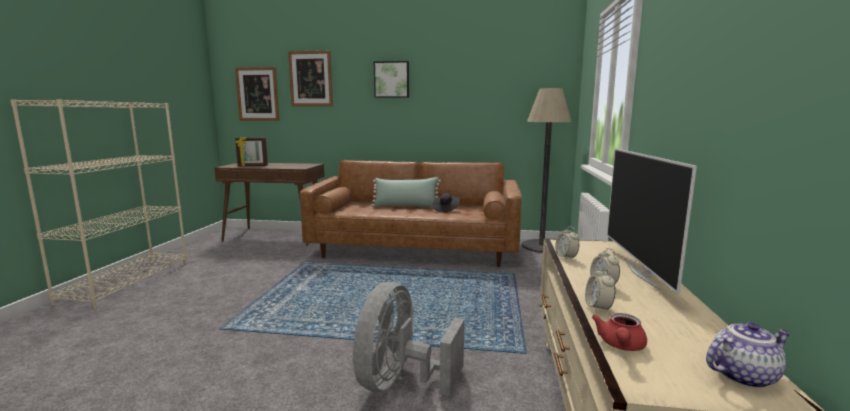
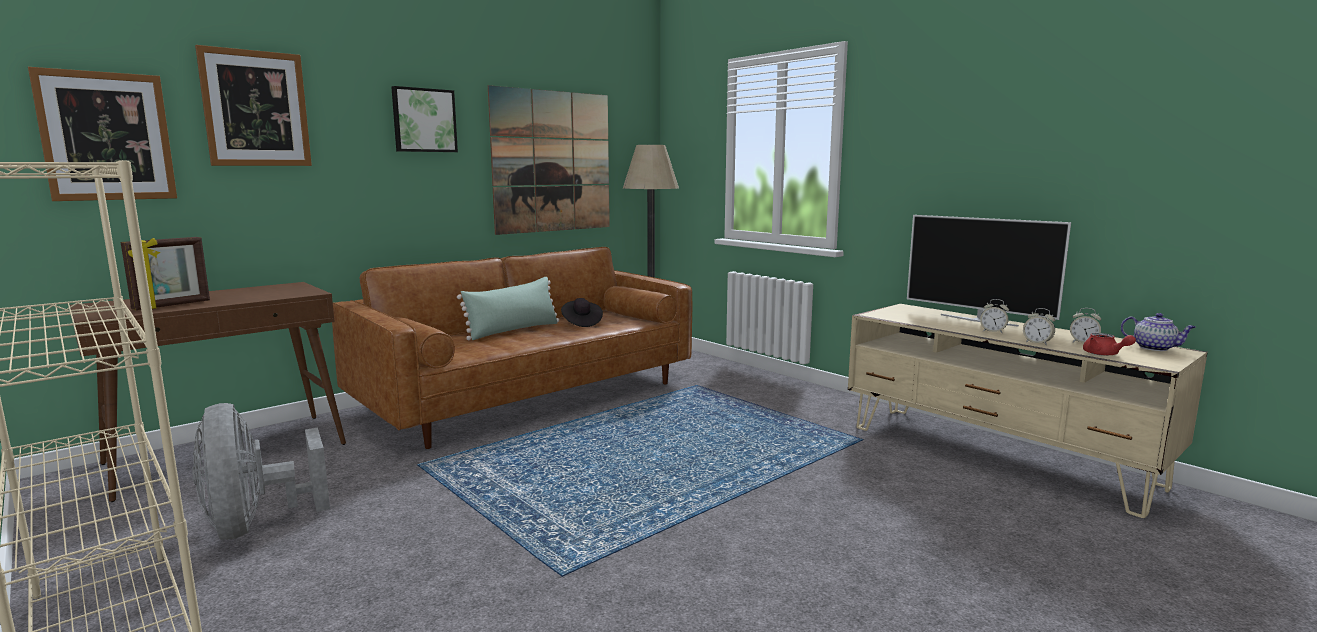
camera: 50 degrees left, 0 degrees up
(400, 382) = (853, 503): grey fan -> grey fan (256, 525)
(477, 102) = (552, 162): none -> picture
(566, 257) = (917, 323): alarm clock -> alarm clock (1083, 342)
(744, 375) = (1155, 348): teapot -> teapot turned 105 degrees clockwise

